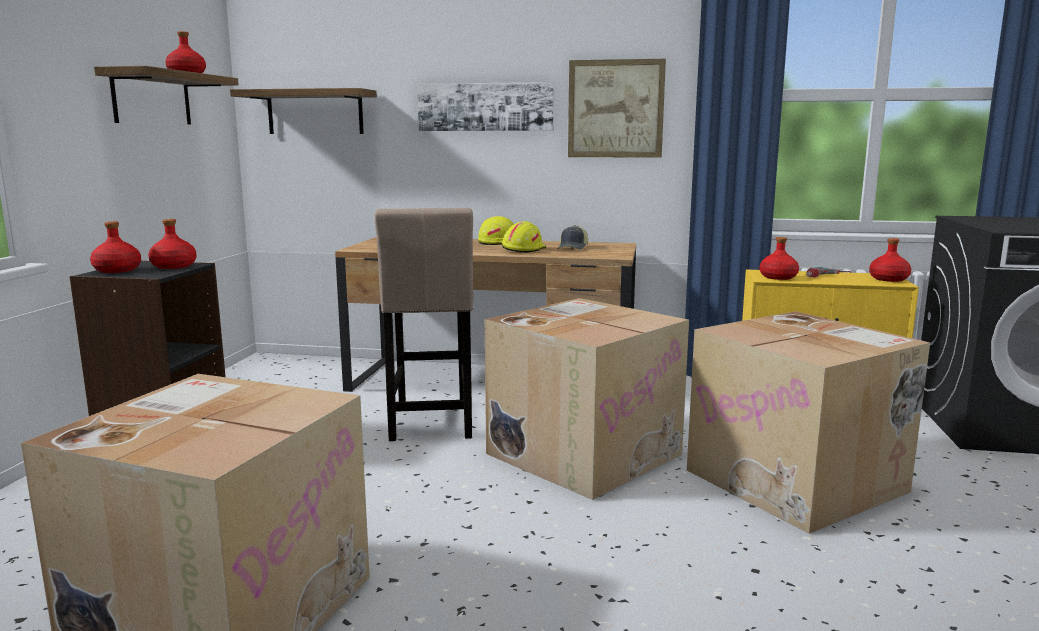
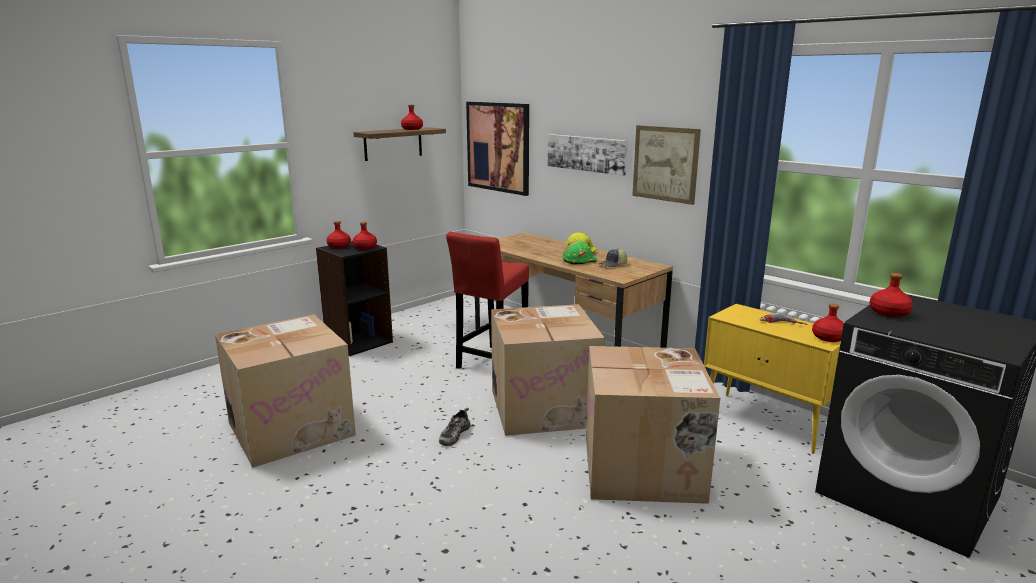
camera: 35 degrees right, 5 degrees up
(315, 112) = (498, 147): shelf -> picture
(431, 423) = (491, 363): beige stool -> red stool
(522, 521) = (454, 434): none -> shoe
(523, 249) = (579, 260): yellow hard hat -> green hard hat
(777, 277) = (738, 316): red bottle -> red bottle (888, 313)

